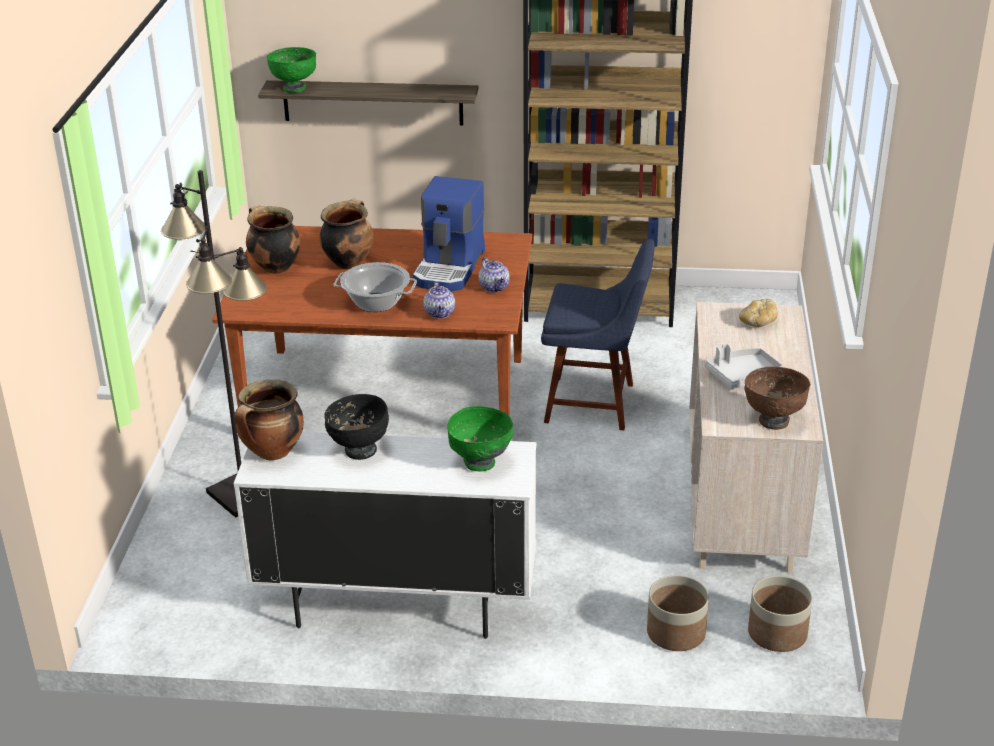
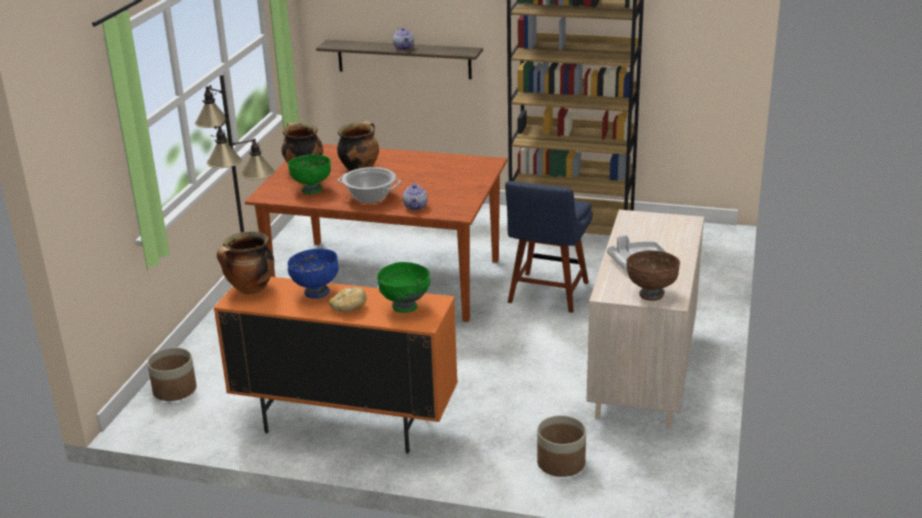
camera: 10 degrees right, 5 degrees down
(294, 88) = (344, 45): green bowl -> green bowl (312, 189)
(359, 450) = (316, 292): black bowl -> blue bowl
(396, 607) = (345, 425): white cabinet -> orange cabinet
(450, 268) = (435, 177): coffee machine -> none
(494, 287) = (464, 192): teapot -> teapot (404, 48)
(595, 403) = (547, 294): blue chair -> blue chair turned 90 degrees clockwise
(758, 322) = (663, 226): bread -> bread (348, 308)
(777, 633) = (644, 471): planter -> planter (174, 390)

